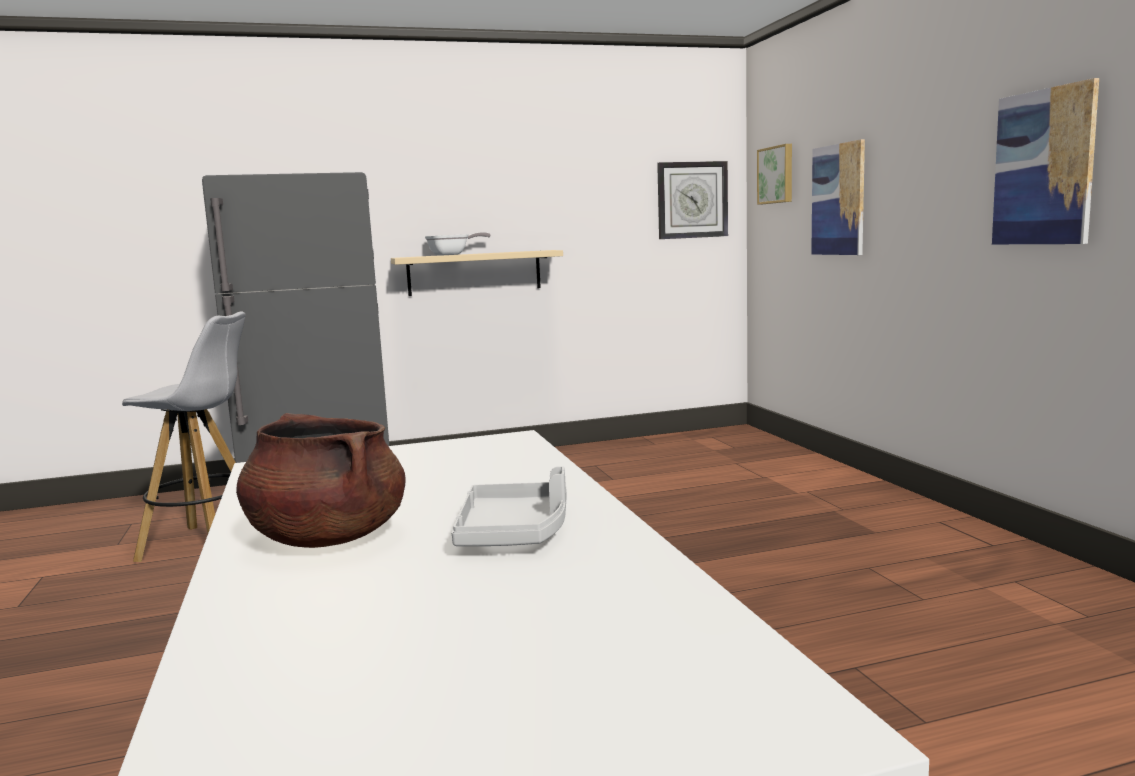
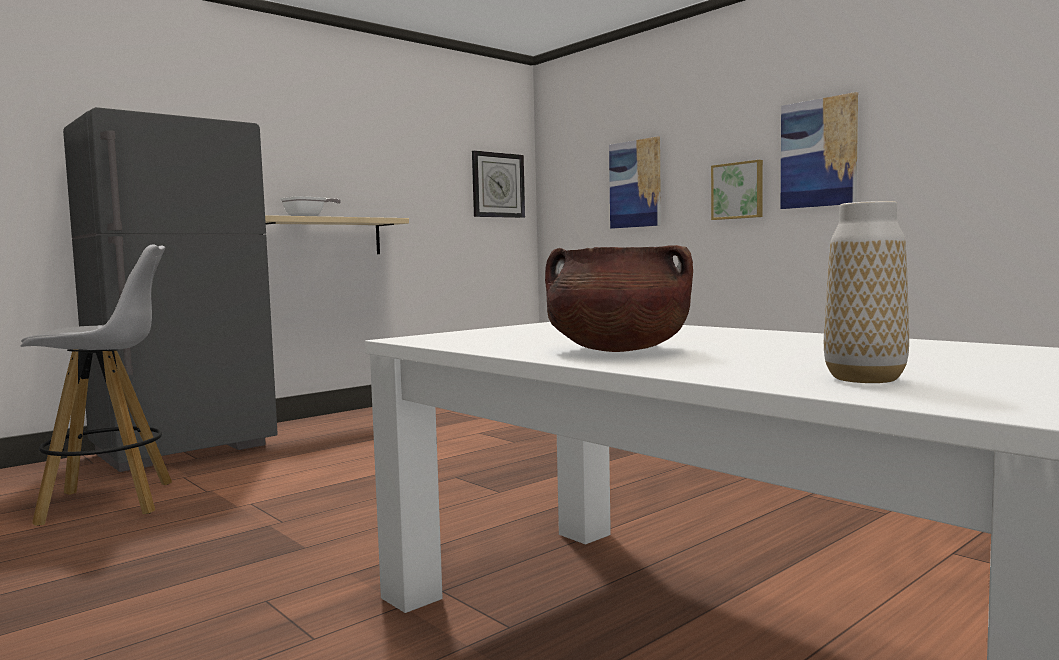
camera: 25 degrees left, 5 degrees down
(303, 690) = (864, 379): none -> vase
(515, 532) = (751, 340): grey tray -> none
(776, 175) = (570, 167): picture -> picture (738, 190)

